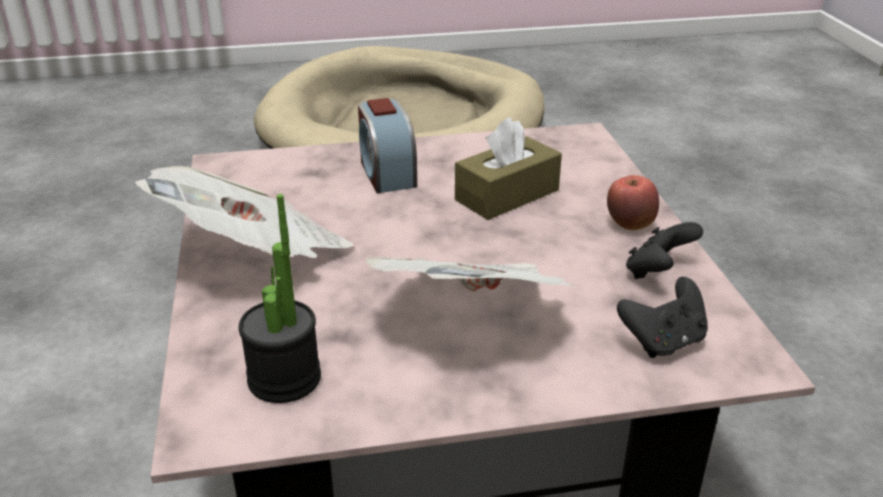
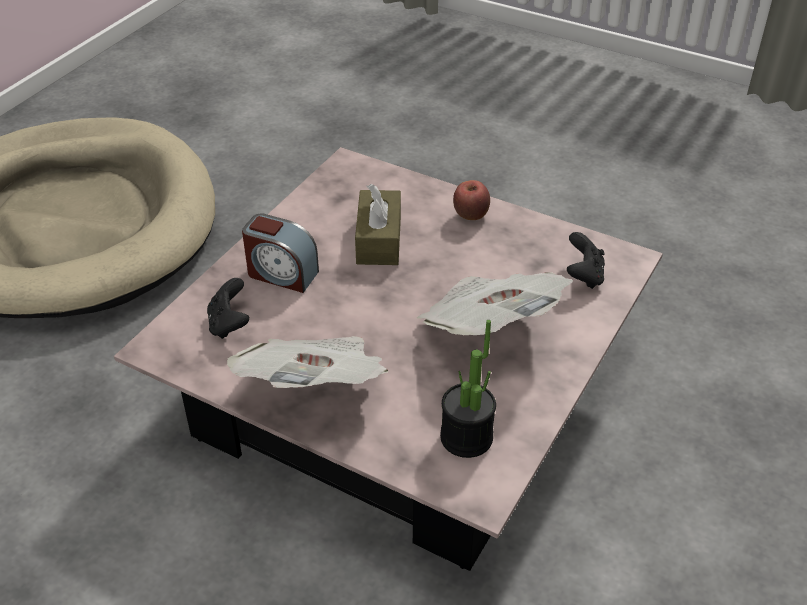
camera: 50 degrees left, 10 degrees up
(657, 272) = (525, 237): black game controller -> black game controller (229, 324)

